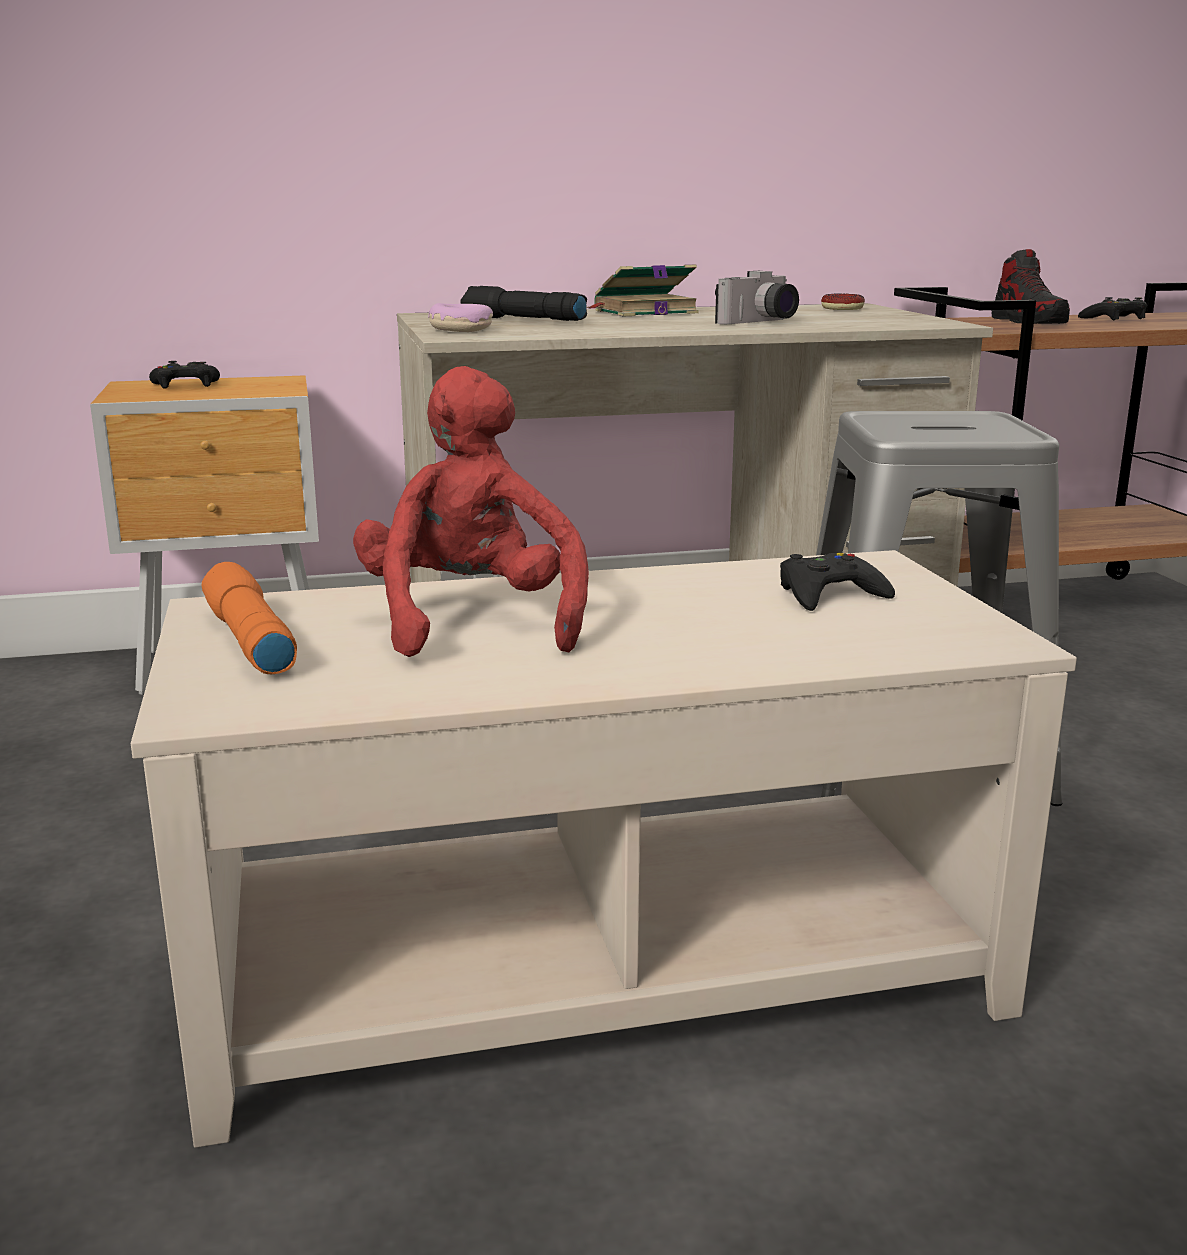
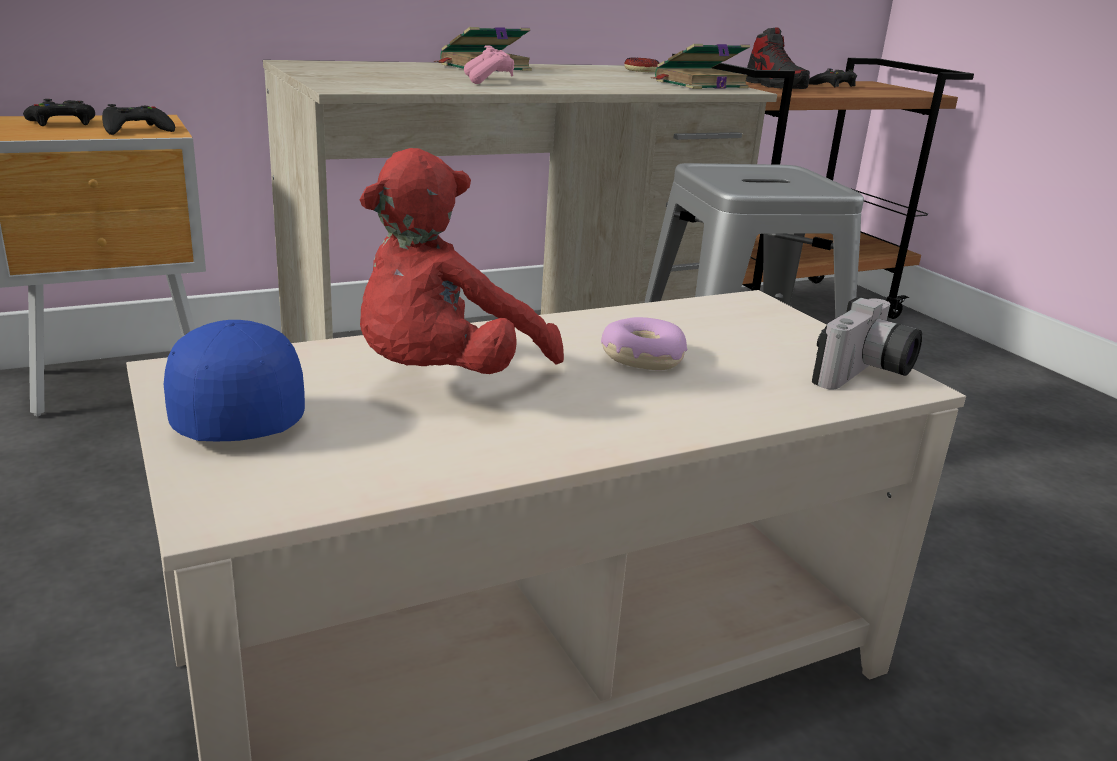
camera: 15 degrees left, 5 degrees up
(248, 640) = (234, 411): orange flashlight -> blue cap
(461, 329) = (341, 80): donut -> donut (642, 357)
(471, 621) = (445, 379): red plush toy -> red plush toy turned 120 degrees counterclockwise
(522, 319) = (386, 71): black flashlight -> none
(632, 325) = (488, 81): none -> pink game controller
(760, 322) = (592, 82): camera -> camera (866, 375)
(829, 594) = (737, 337): black game controller -> black game controller (136, 129)
(898, 320) = (699, 84): none -> book

